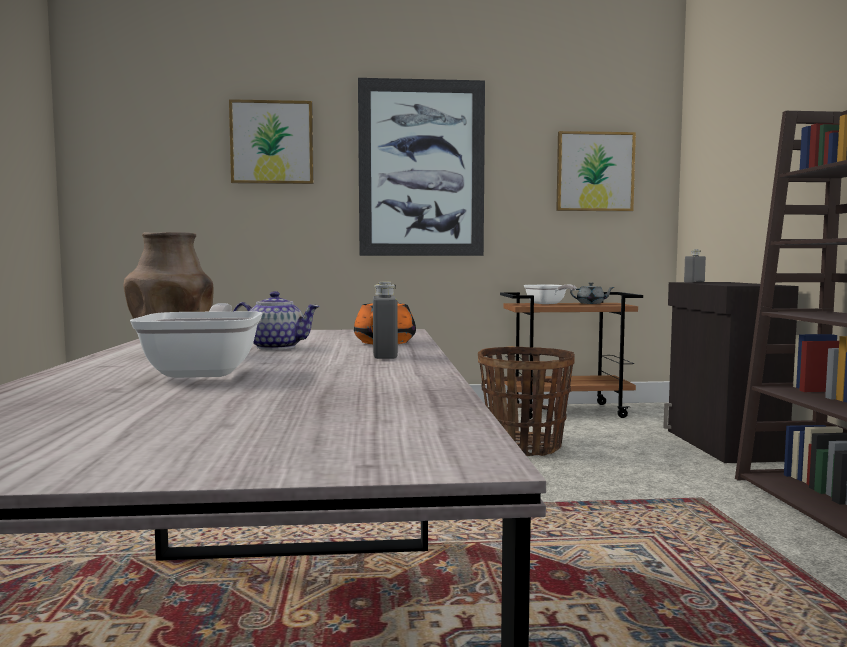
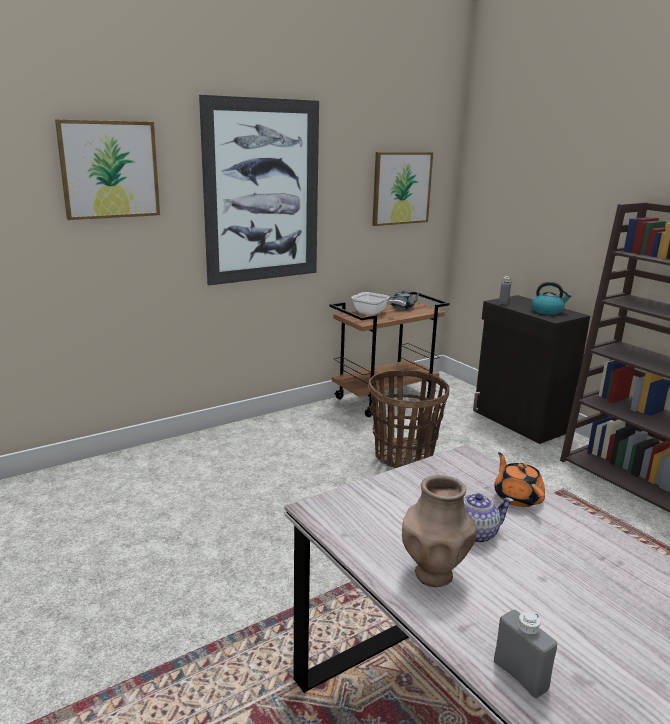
camera: 30 degrees left, 15 degrees up
(207, 370) = (550, 613): frying pan -> none
(385, 355) = (573, 532): grey bottle -> grey bottle (520, 675)
(739, 284) = (547, 311): none -> kettle

